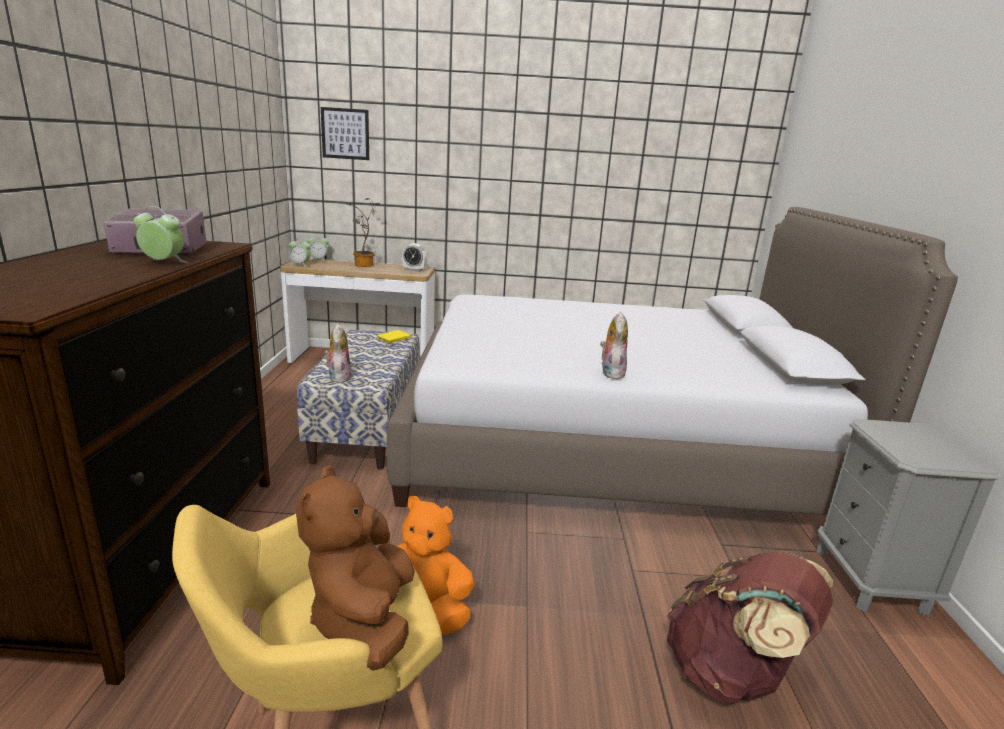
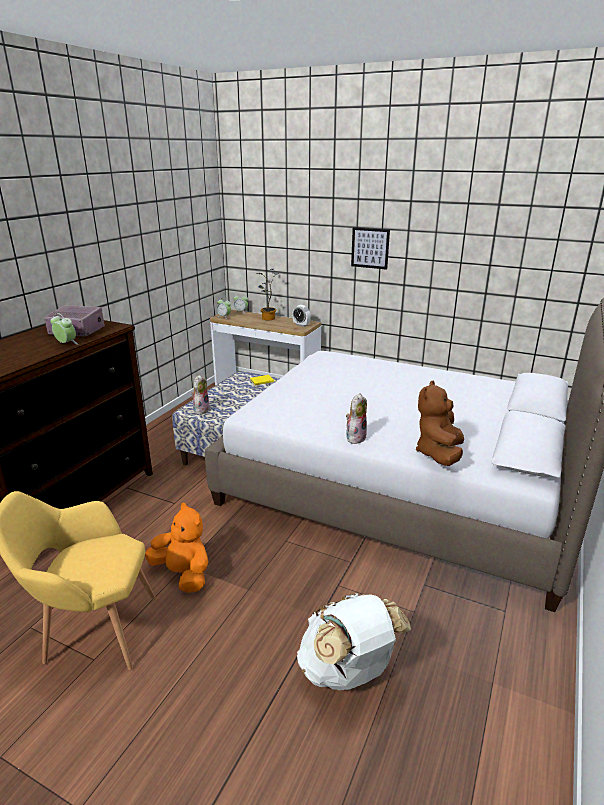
camera: 25 degrees right, 5 degrees up
(345, 134) = (260, 219): picture -> picture (370, 248)
(364, 620) = (92, 569): brown plush toy -> brown plush toy (439, 454)
(731, 673) = (347, 671): brown backpack -> white backpack
(871, 581) = (529, 645): grey nightstand -> none

